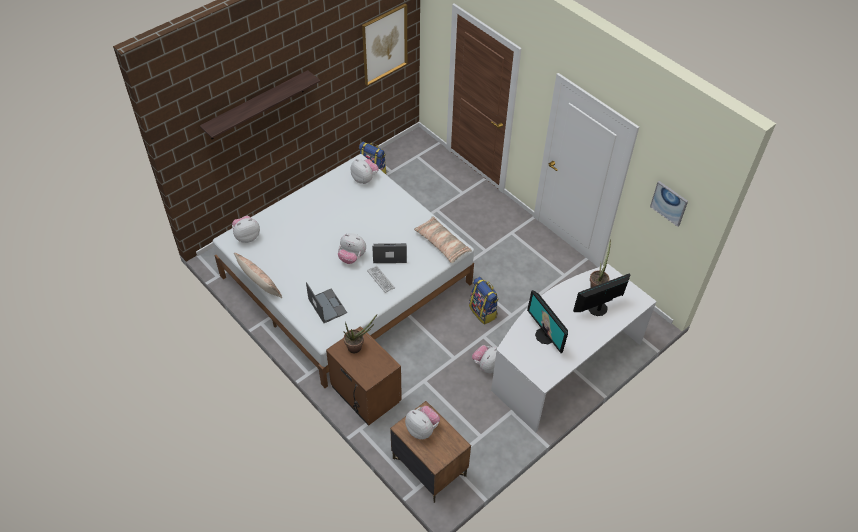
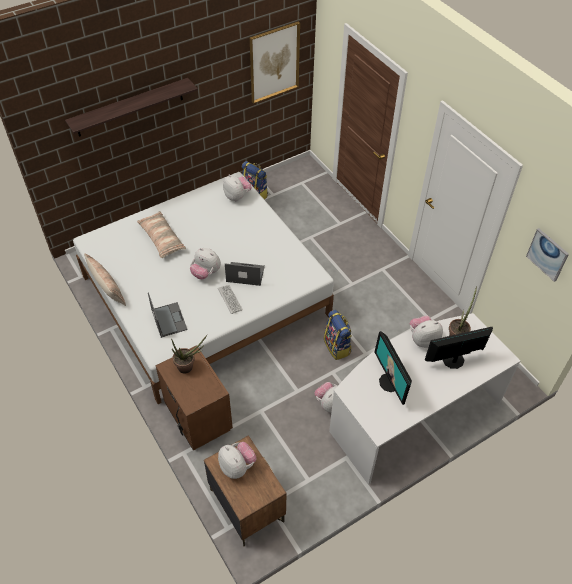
camera: 10 degrees right, 0 degrees up
(247, 236) = (107, 240): plush toy -> plush toy (422, 339)
(442, 244) = (301, 270): pillow -> pillow (161, 239)

